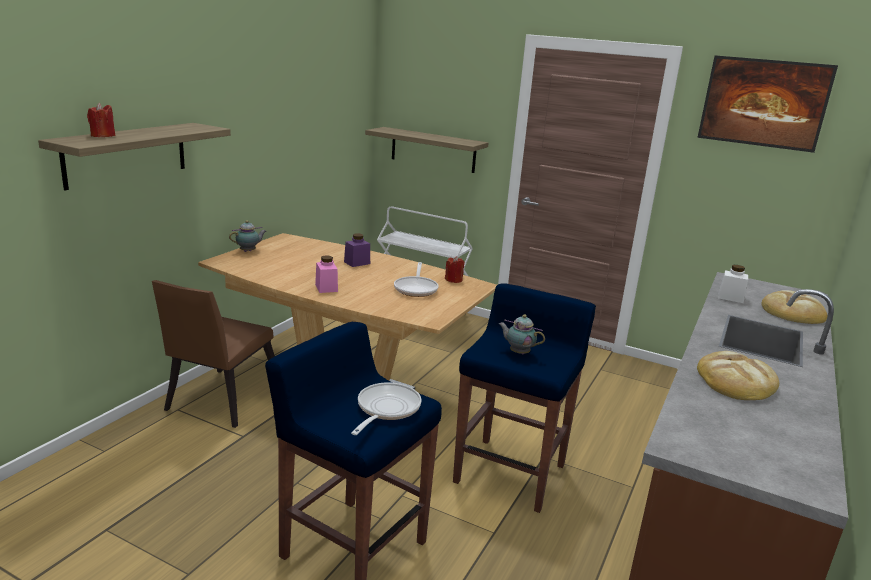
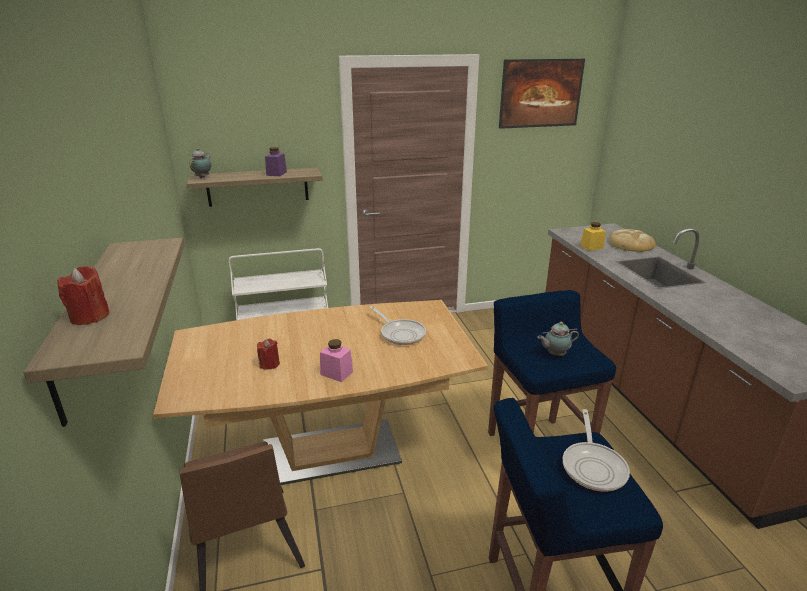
camera: 40 degrees left, 5 degrees up
(249, 251) = (184, 370): teapot -> teapot (203, 177)
(357, 263) = (308, 331): purple jar -> purple jar (276, 173)
(386, 409) = (593, 466): frying pan -> frying pan turned 150 degrees counterclockwise
(453, 280) = (407, 310): red candle -> red candle (269, 364)
(730, 297) = (591, 247): white jar -> yellow jar
(736, 381) = (712, 311): bread -> none

